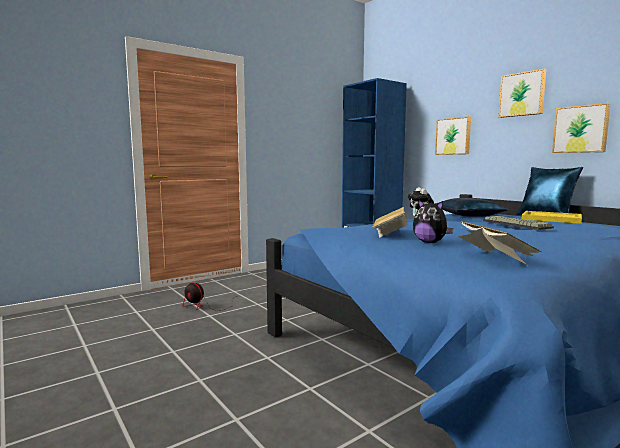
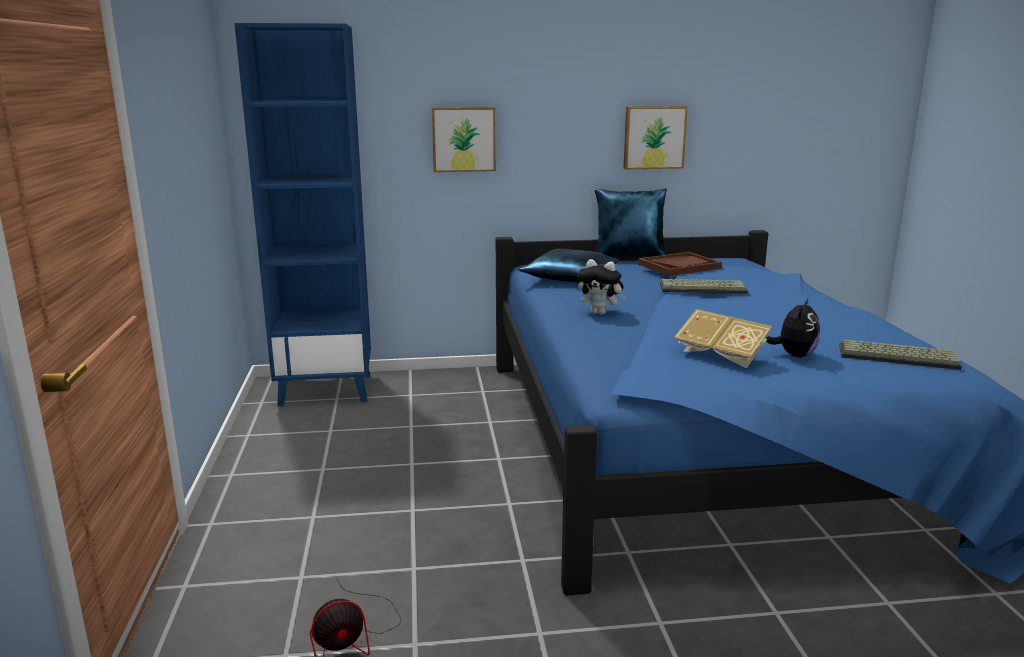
camera: 60 degrees left, 10 degrees up
(430, 242) = (794, 355): plush toy -> plush toy turned 45 degrees counterclockwise
(493, 258) = (896, 357): book -> keyboard
(522, 94) = (576, 80): picture -> none
(551, 219) = (679, 266): yellow tray -> brown tray

